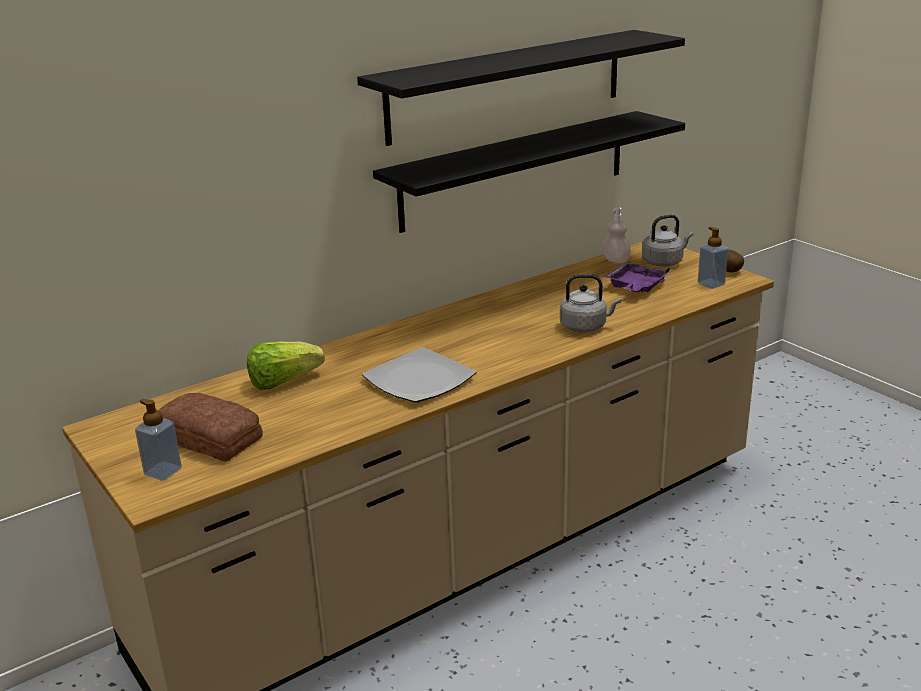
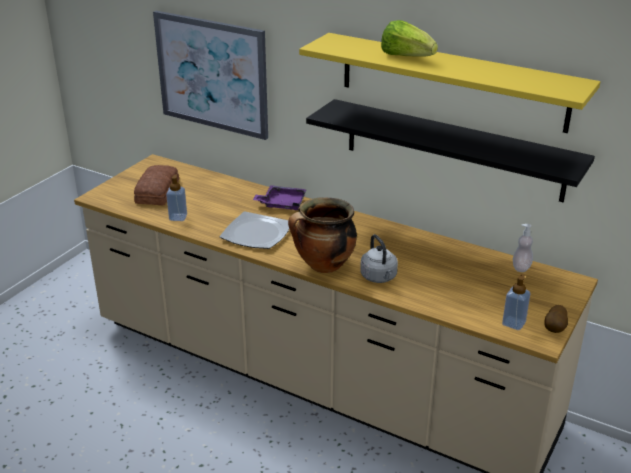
camera: 65 degrees right, 5 degrees up
(163, 472) = (120, 191): soap dispenser -> soap dispenser (178, 217)
(169, 220) = (212, 74): none -> picture
(283, 382) = (229, 193): lettuce -> lettuce (406, 57)
(508, 85) = (452, 81): black shelf -> yellow shelf
(537, 352) = (323, 266): none -> cooking pot
(635, 287) = (473, 286): purple tray -> purple tray (282, 204)
(664, 262) = (541, 292): grey kettle -> none

